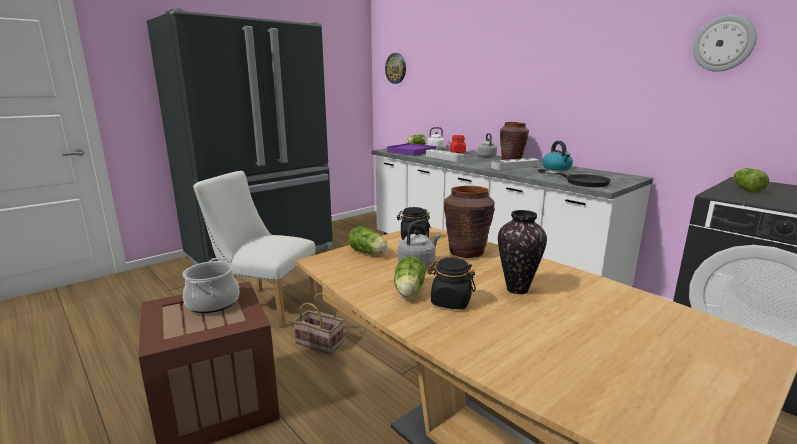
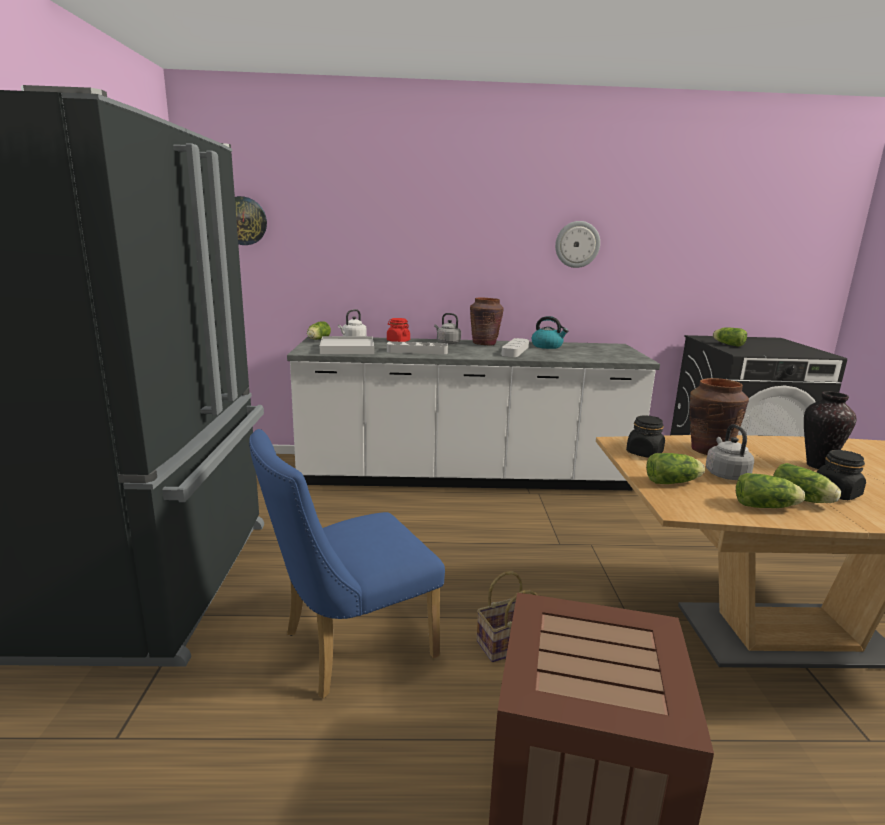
camera: 50 degrees left, 0 degrees up
(212, 302) = (571, 640): cooking pot -> none
(265, 305) = (348, 647): white chair -> blue chair
(369, 282) = (767, 507): none -> lettuce
(411, 151) = (347, 348): purple tray -> white tray
(580, 181) = (608, 357): black frying pan -> none
(723, 43) = (674, 222): wall clock -> wall clock (577, 244)

